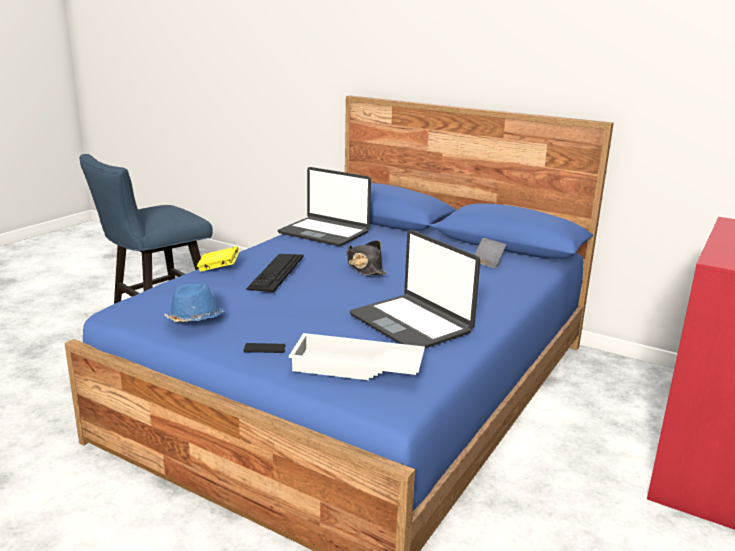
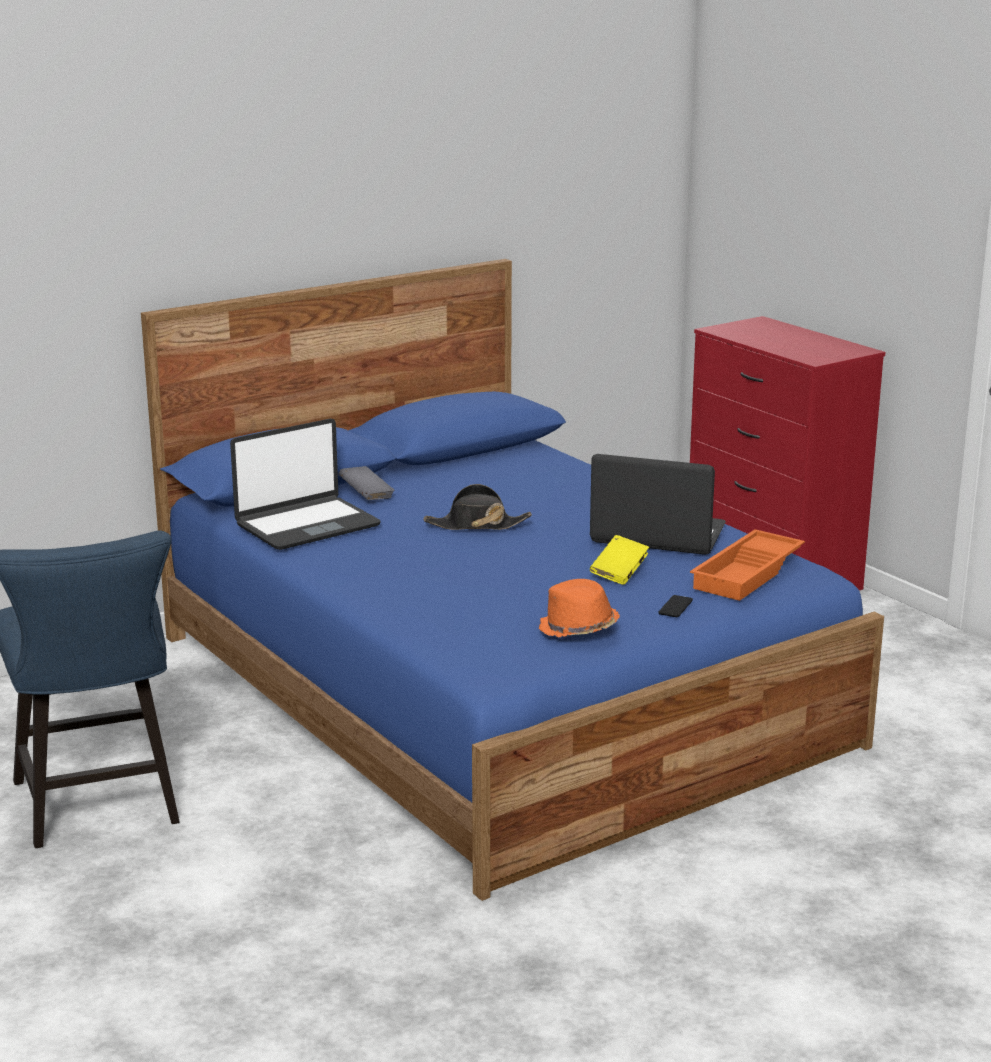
camera: 65 degrees left, 0 degrees up
(195, 320) = (578, 629): blue hat -> orange hat
(219, 268) = (397, 602): yellow book -> yellow book (619, 573)
(276, 272) = (464, 567): keyboard -> none
(355, 367) = (748, 574): white tray -> orange tray
(411, 323) = (657, 535): laptop -> laptop turned 150 degrees counterclockwise
(488, 262) = (509, 469): grey book -> grey book (366, 496)

